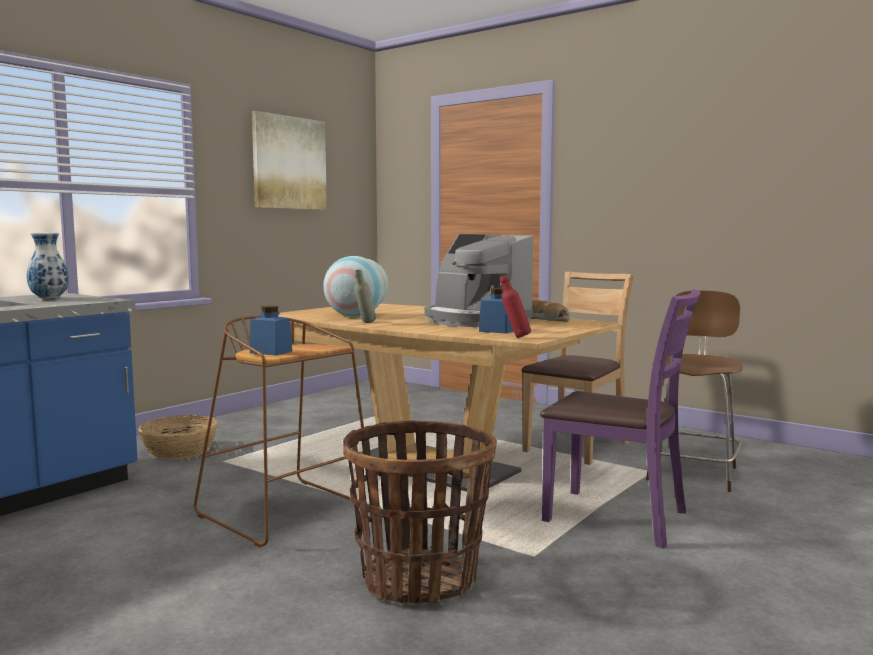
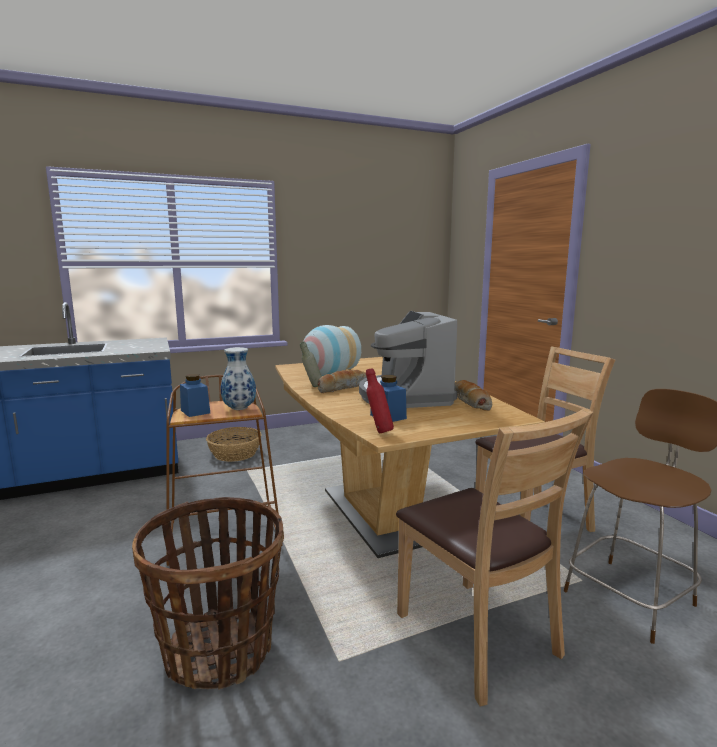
camera: 30 degrees right, 5 degrees up
(50, 299) = (132, 345): vase -> vase (240, 409)
(289, 163) = (362, 236): picture -> none
(398, 321) = (342, 388): none -> bread
(617, 517) = (476, 636): purple chair -> brown chair

